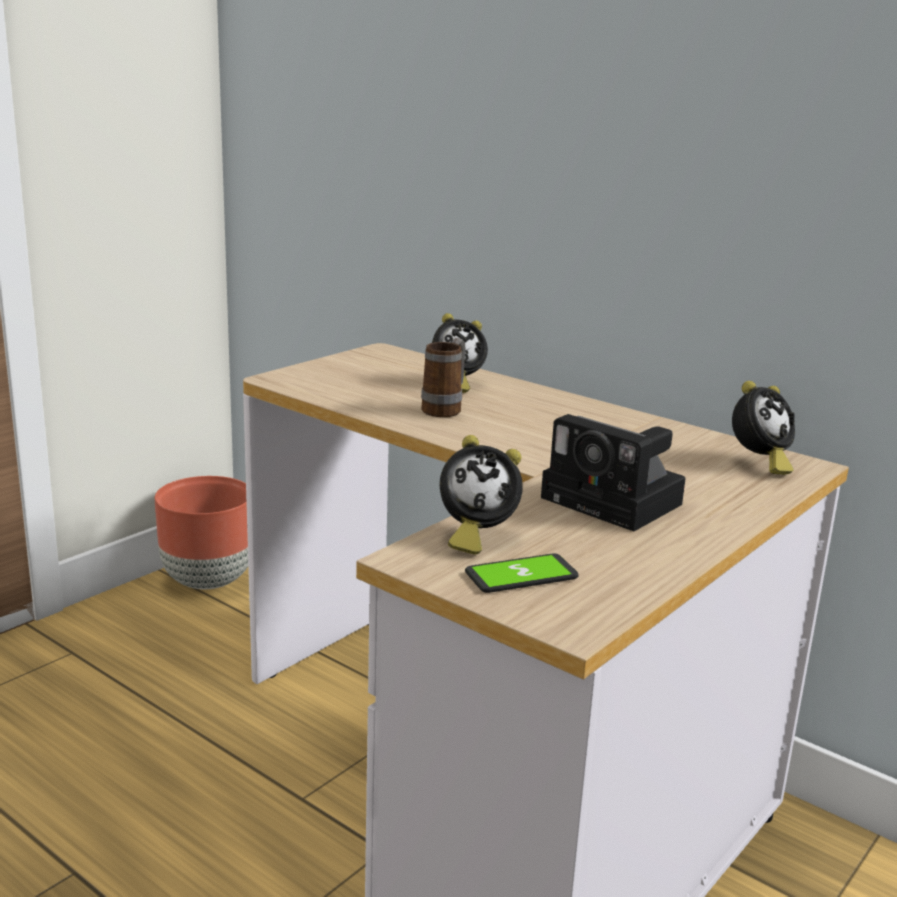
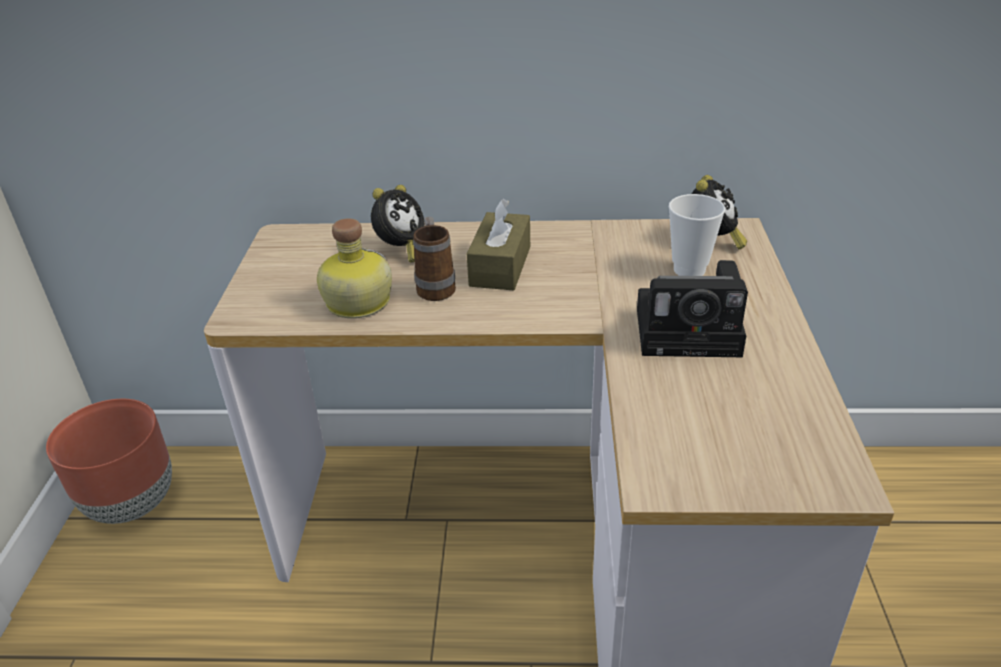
camera: 35 degrees left, 15 degrees up
(369, 397) = (356, 302): none -> bottle
(474, 537) = (662, 428): alarm clock -> none
(520, 415) = (500, 266): none -> brown tissue box
(521, 575) = (746, 451): phone -> none
(694, 471) = (689, 270): none -> cup

